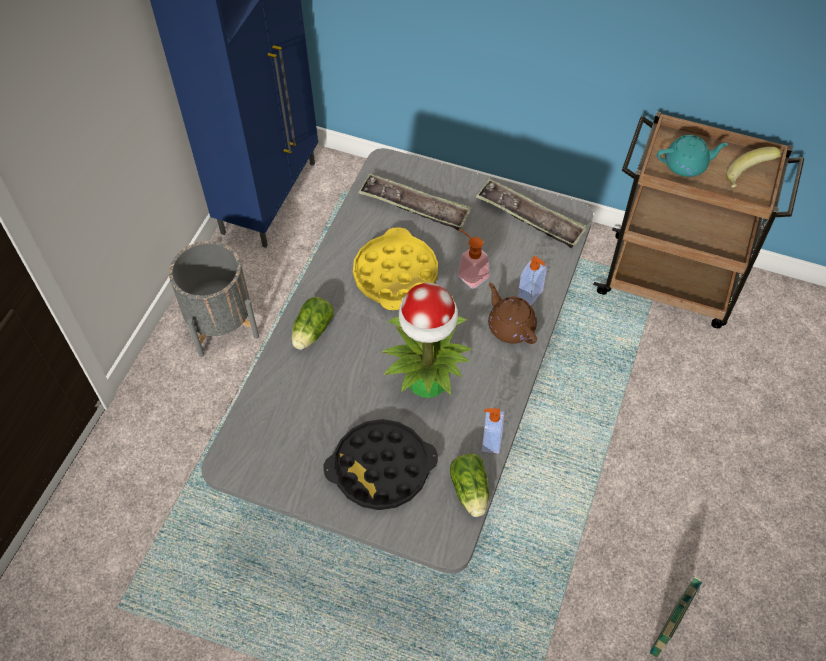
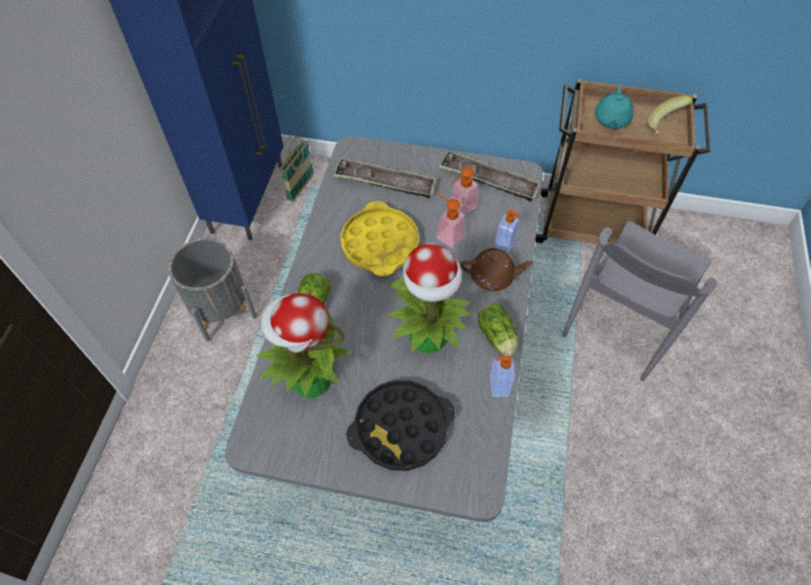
camera: 10 degrees left, 0 degrees up
(297, 407) = (309, 380): none -> potted plant
(470, 492) = (490, 439): lettuce -> lettuce (497, 338)
(490, 246) = (460, 208): none -> soap dispenser
(510, 326) = (493, 277): brown teapot -> brown teapot turned 135 degrees clockwise
(667, 629) = (657, 523): basket -> basket (301, 188)
(678, 401) = (621, 323): none -> grey chair
(686, 165) = (611, 120): turquoise teapot -> turquoise teapot turned 120 degrees clockwise

